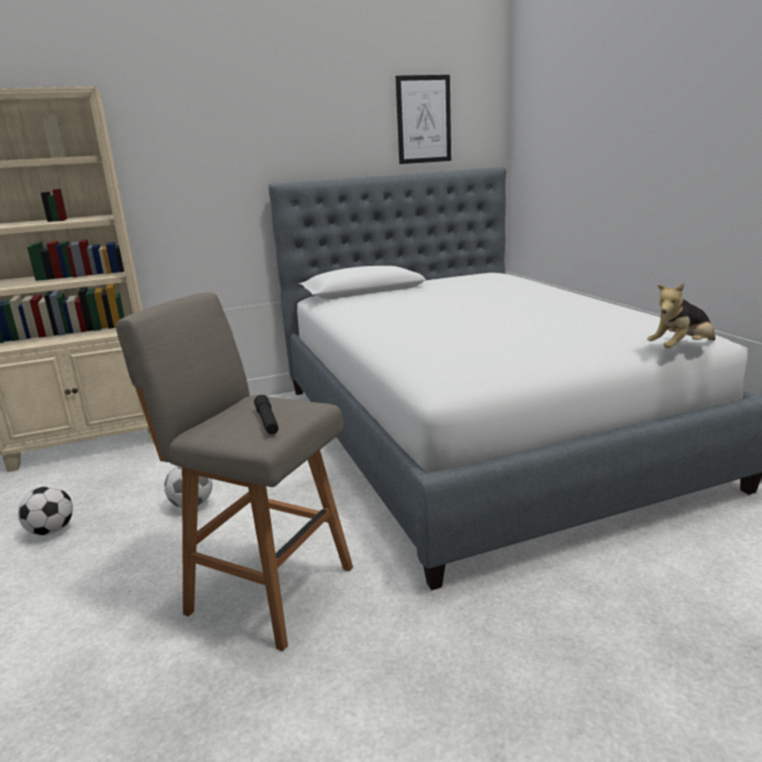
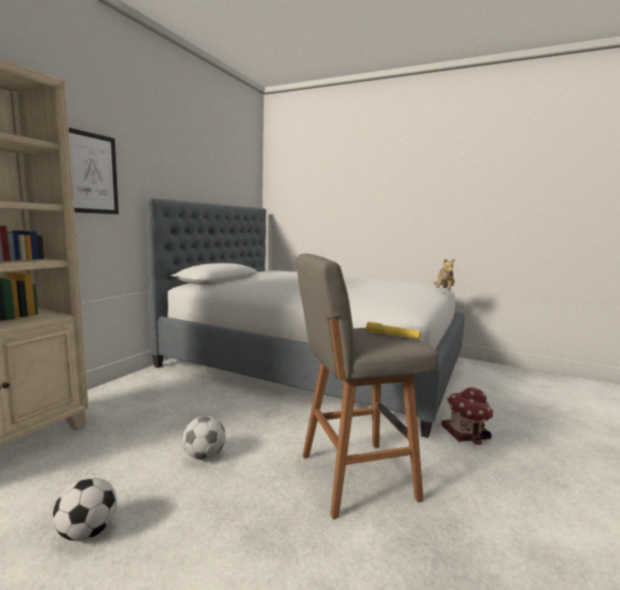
camera: 45 degrees left, 10 degrees down
(267, 421) = (392, 336): black flashlight -> yellow flashlight
(423, 119) = (228, 172): picture -> picture (91, 173)
(503, 610) = (466, 432): none -> toy house

